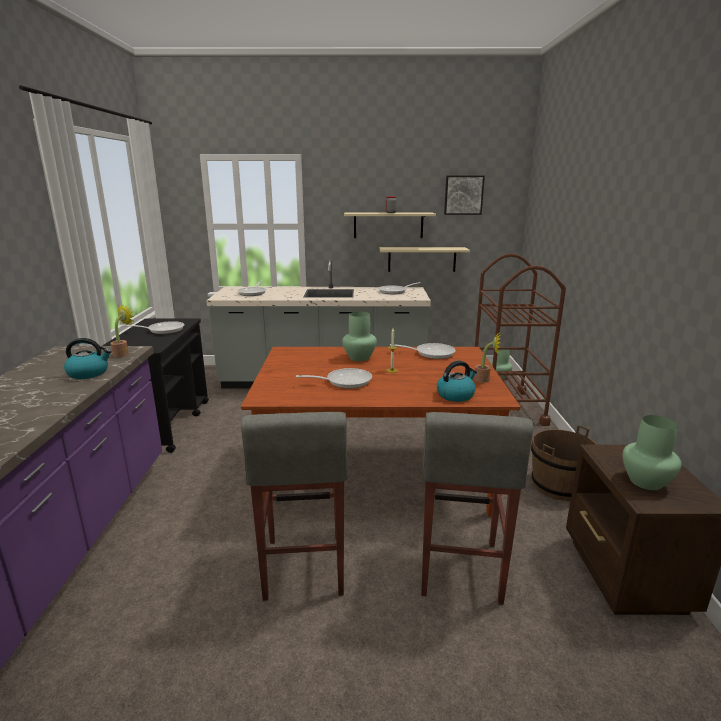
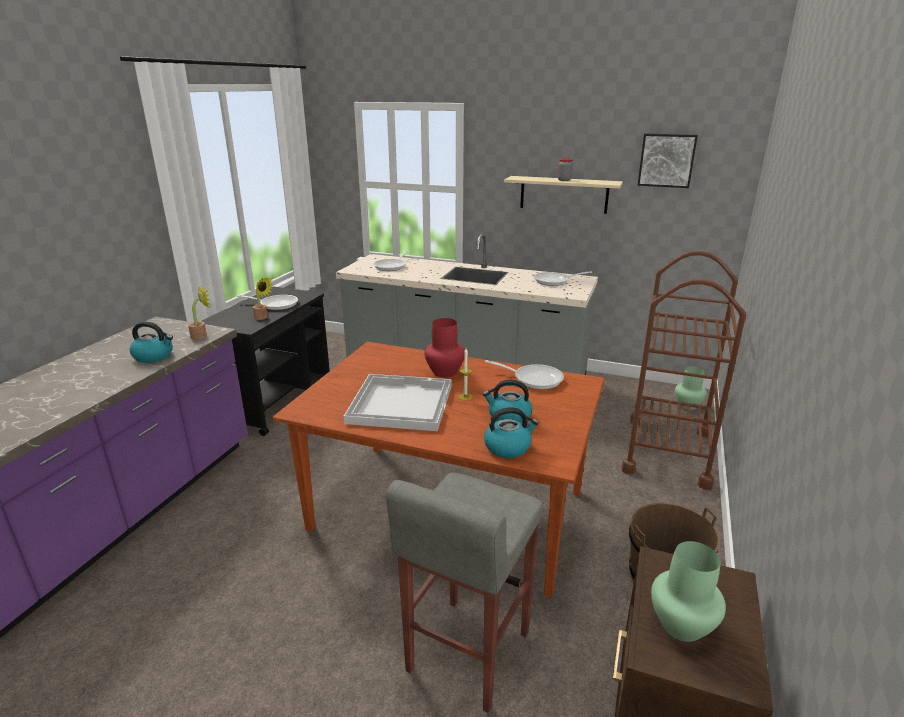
camera: 20 degrees right, 5 degrees up
(303, 567) = (308, 599): grey stool -> none
(344, 381) = (400, 403): frying pan -> white tray
(359, 357) = (444, 372): green vase -> red vase
(422, 259) = (604, 240): beige shelf -> none
(437, 378) = (508, 417): none -> kettle
(485, 380) = (565, 431): potted plant -> potted plant (263, 318)

